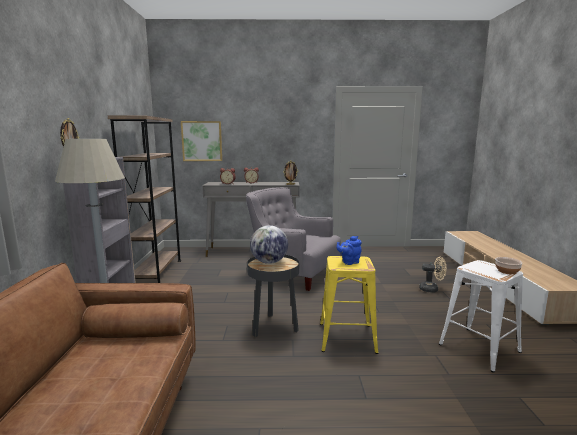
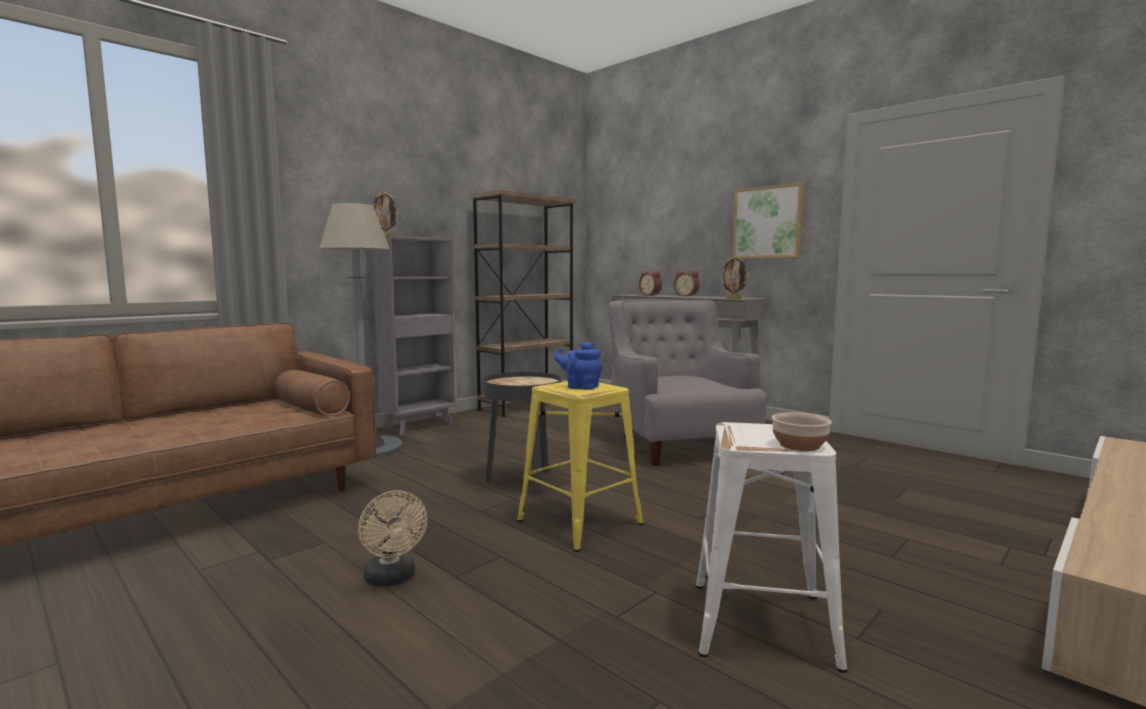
camera: 45 degrees right, 5 degrees down
(202, 141) = (636, 233): picture -> picture (767, 222)
(269, 262) = (526, 380): globe -> none
(432, 289) = (889, 529): beige fan -> beige fan (392, 579)

